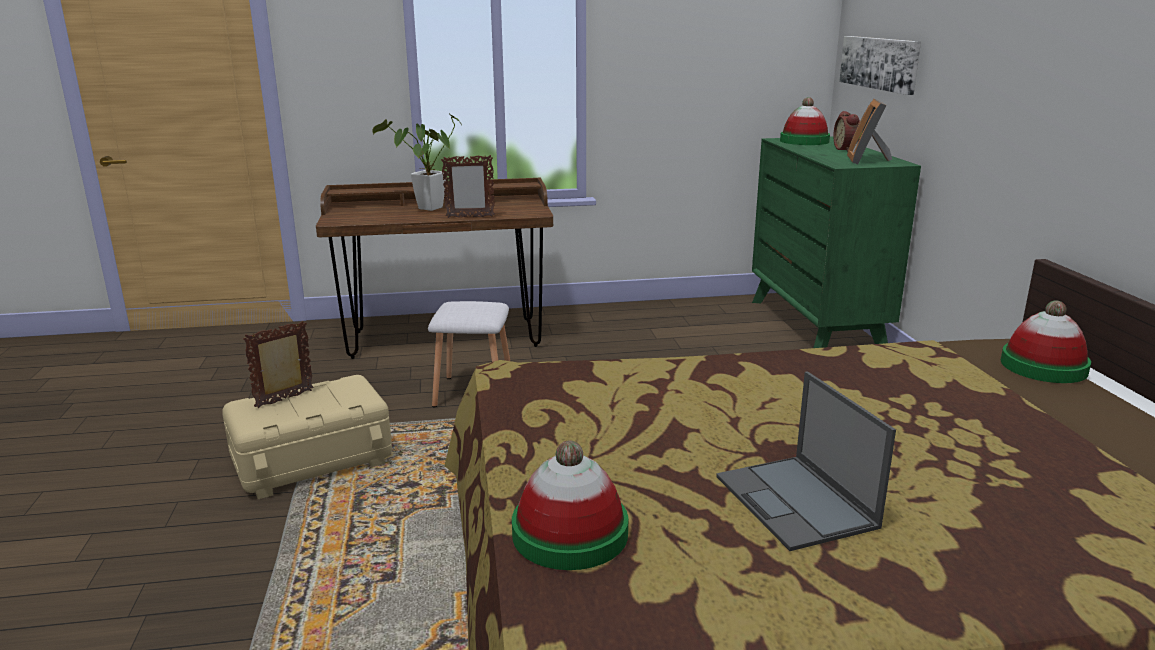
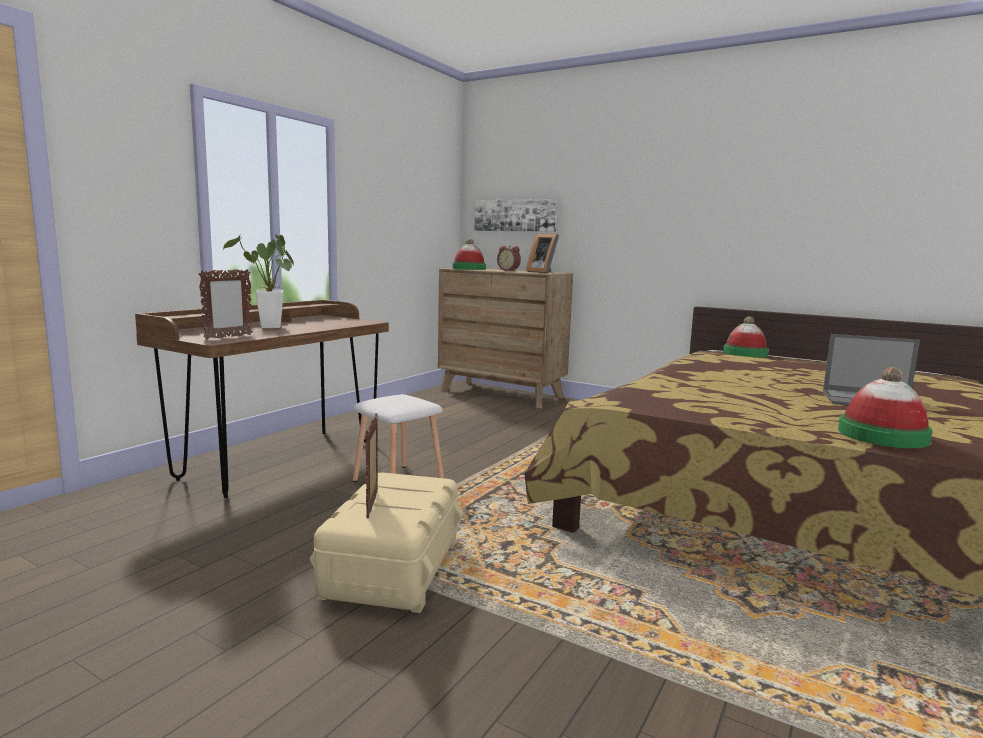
camera: 50 degrees left, 10 degrees down
(470, 217) = (331, 327): picture frame -> picture frame (228, 337)
(816, 325) = (501, 394): green dresser -> brown dresser

